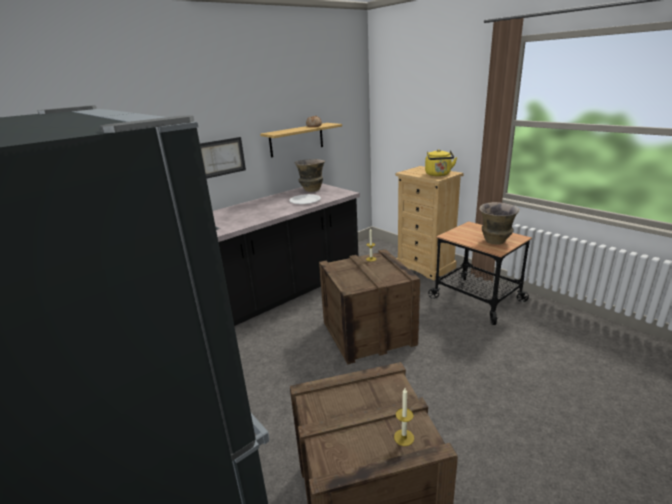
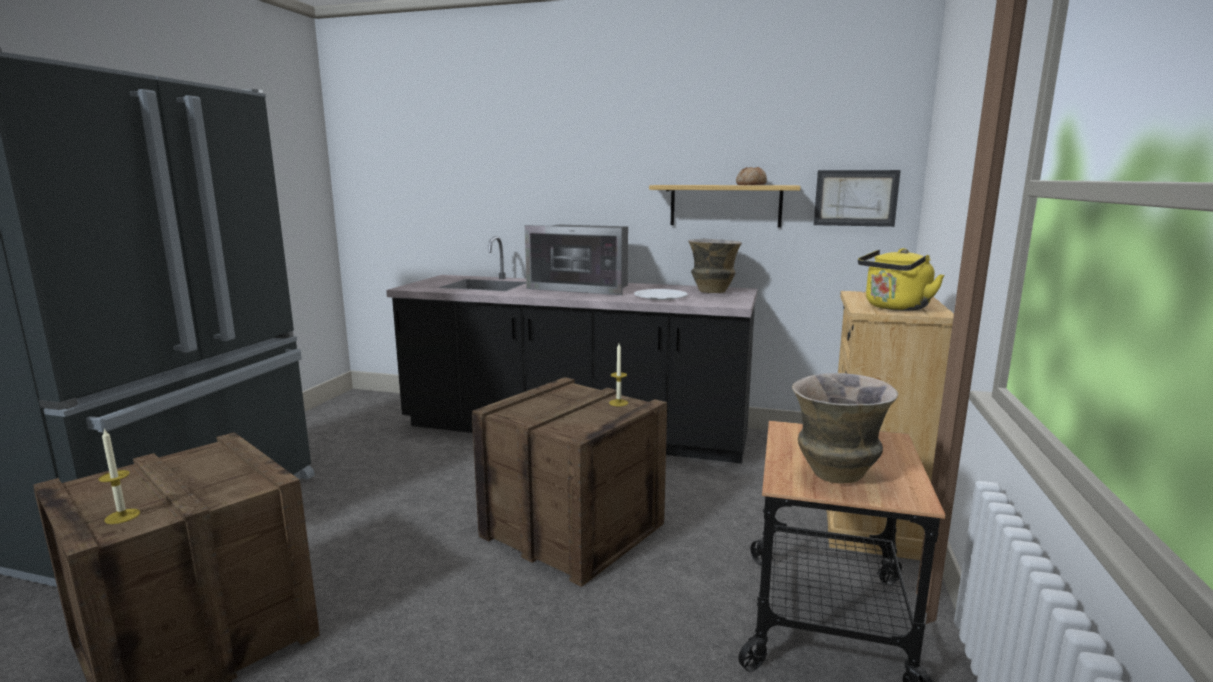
camera: 55 degrees right, 10 degrees down
(221, 157) = (590, 209): picture -> picture (855, 198)
(249, 210) = (583, 287): none -> microwave

